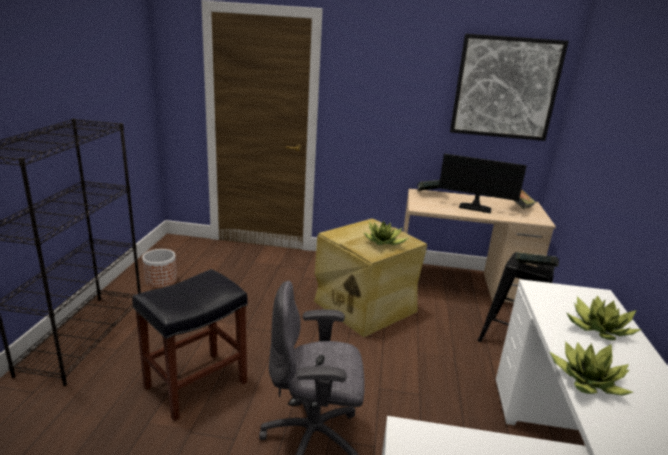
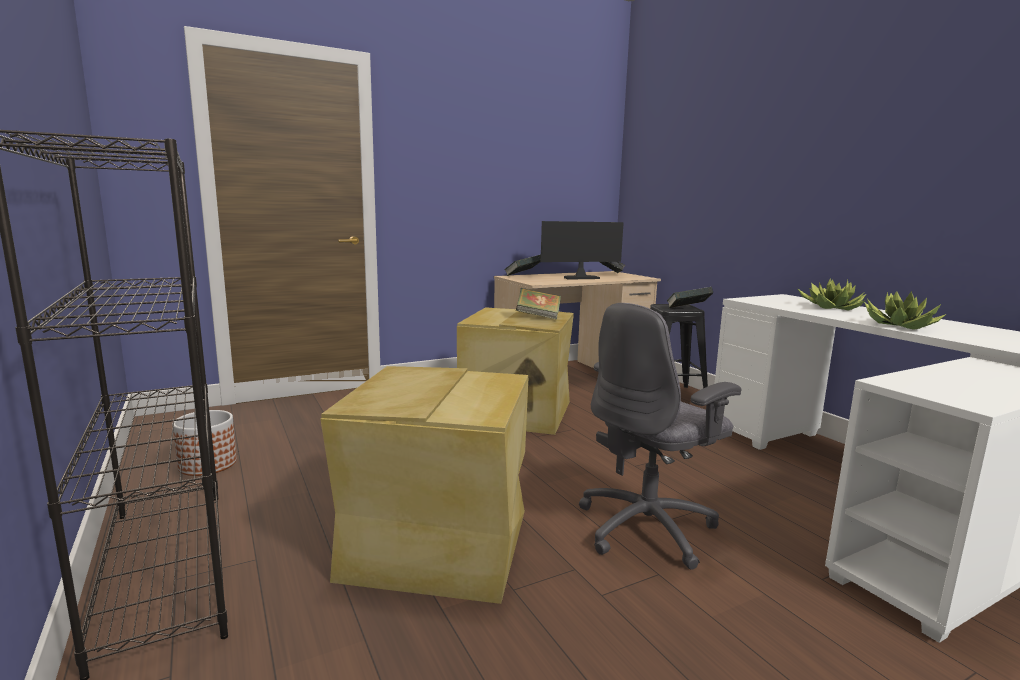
camera: 35 degrees left, 10 degrees down
(197, 383) = (441, 542): black stool -> beige storage box
(383, 242) = (538, 317): potted plant -> book
(505, 88) = (571, 153): picture -> none

